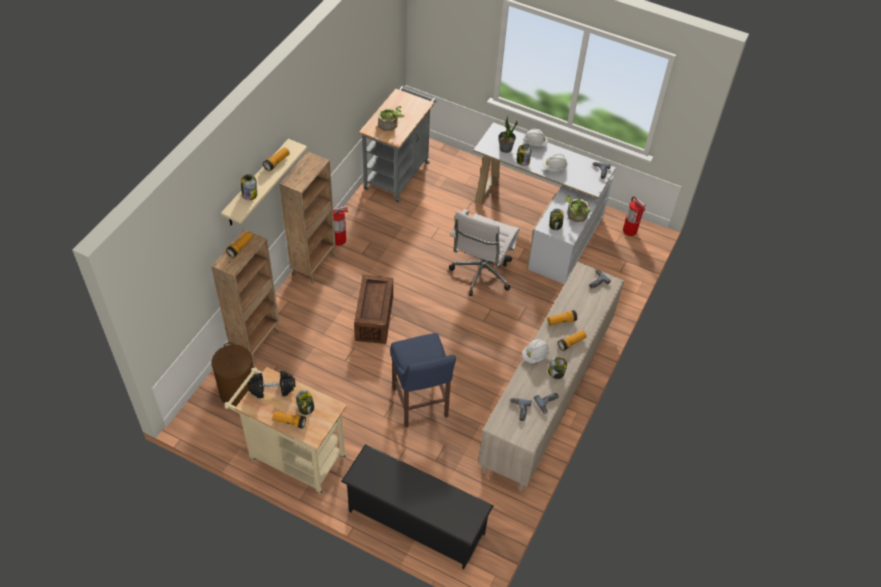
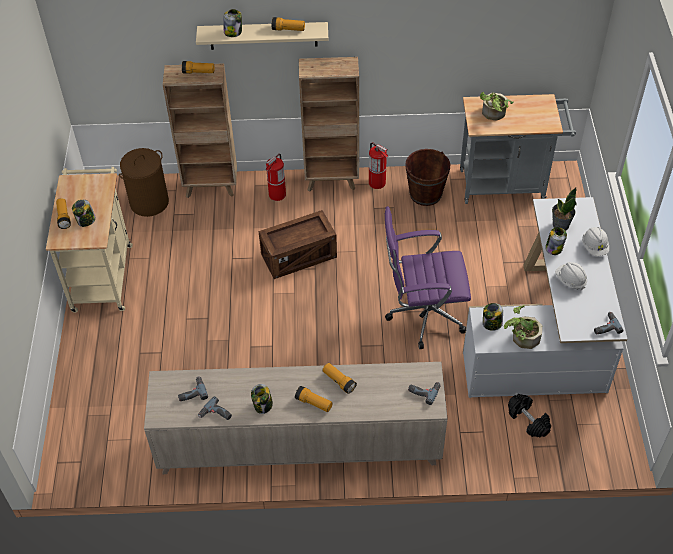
camera: 65 degrees right, 0 degrees up
(272, 389) = (94, 189): black dumbbell -> black dumbbell (528, 420)
(372, 219) = (425, 194): none -> brown bucket
(415, 522) = (80, 399): black shoe rack -> none
(420, 405) = (217, 341): blue stool -> none
(481, 275) = (422, 316): white office chair -> purple office chair
(535, 355) = (274, 377): white hard hat -> none
(630, 231) = (609, 431): fire extinguisher -> fire extinguisher (277, 195)

